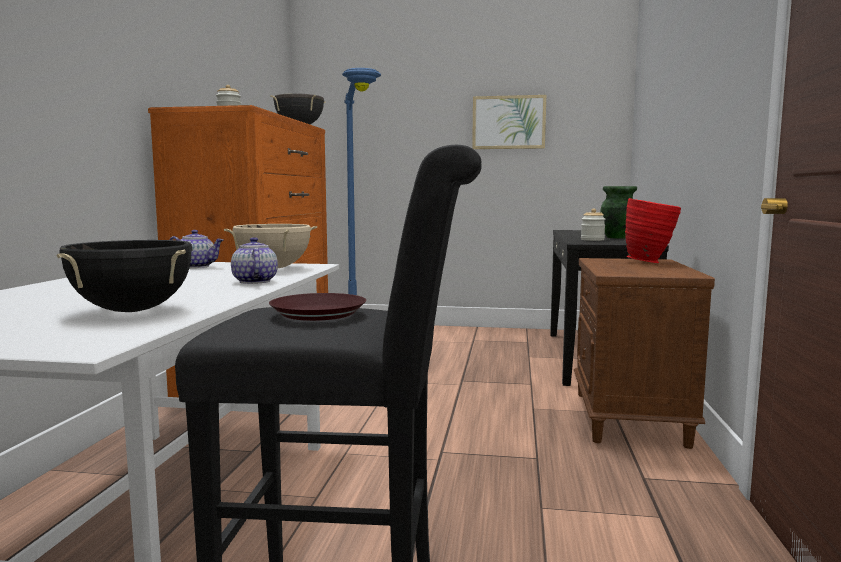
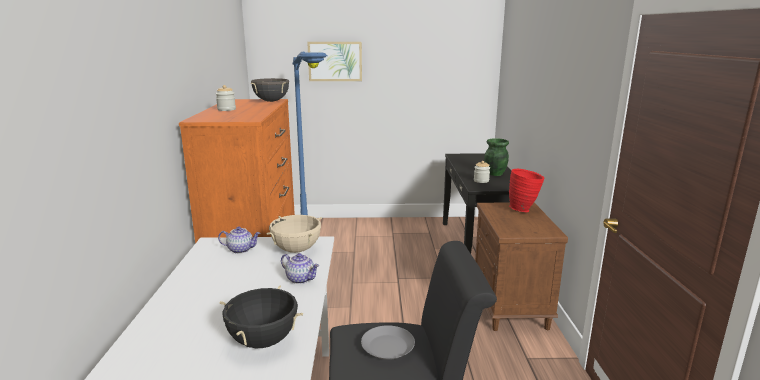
camera: 10 degrees left, 10 degrees up
(253, 281) = (301, 279): teapot -> teapot turned 150 degrees clockwise
(317, 314) = (387, 347): brown plate -> grey plate
(508, 122) = (413, 74): picture -> picture (335, 61)

